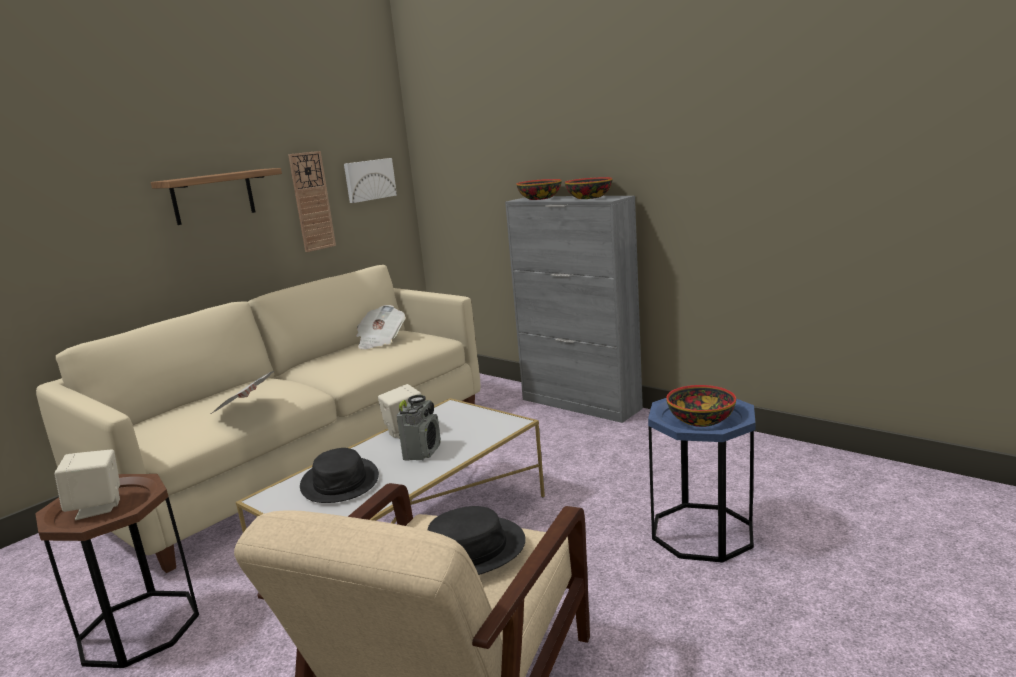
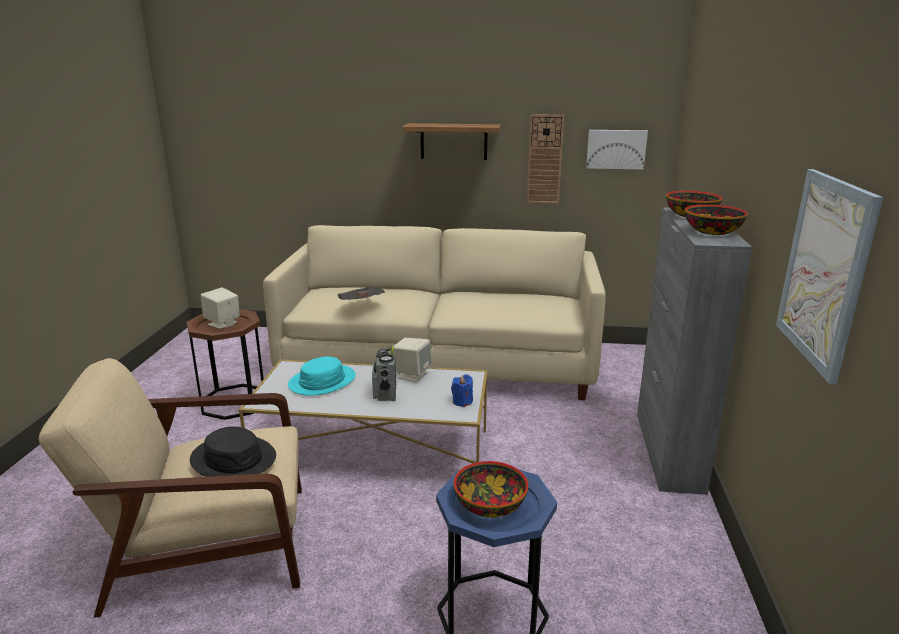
camera: 55 degrees right, 5 degrees up
(340, 482) = (322, 381): black hat -> turquoise hat
(380, 341) = (525, 299): newspaper -> none
(422, 452) = (385, 394): radio -> radio turned 105 degrees clockwise
(491, 419) = (462, 402): none -> blue candle
(753, 173) = (824, 271): none -> picture

